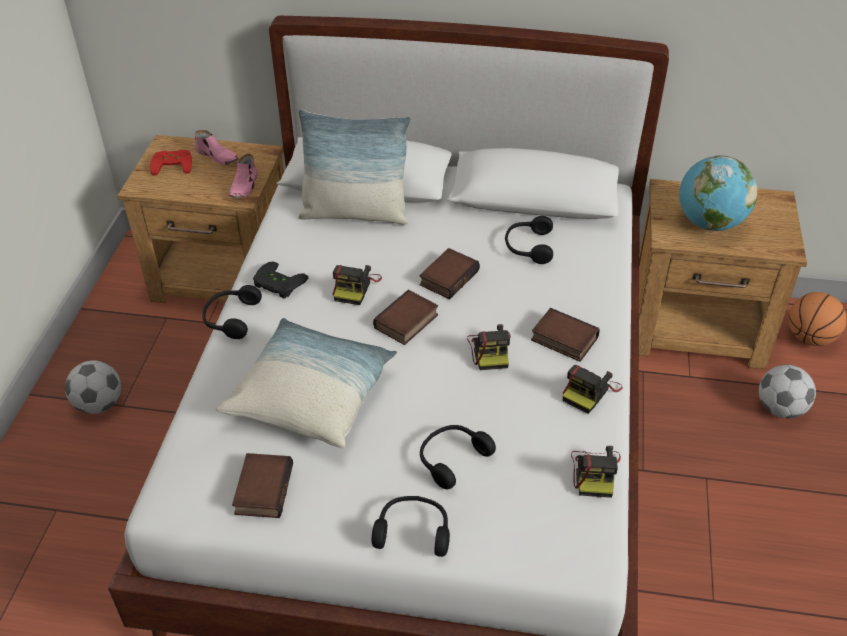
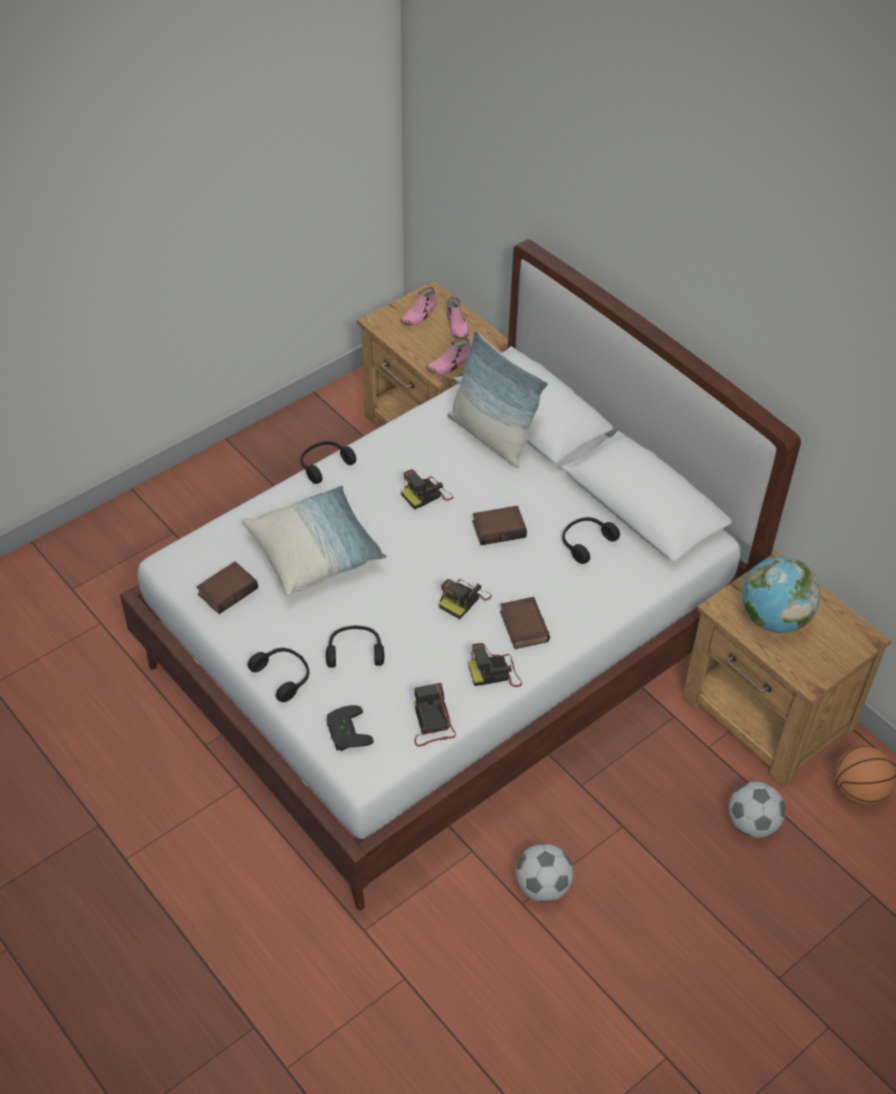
camera: 40 degrees right, 5 degrees up
(99, 404) = (261, 475): football -> football (542, 886)
(173, 164) = (419, 315): red game controller -> pink shoe
(277, 284) = (379, 459): black game controller -> black game controller (345, 732)
(407, 323) = (431, 543): book -> none
(595, 472) = (432, 724): camera -> camera turned 120 degrees clockwise

